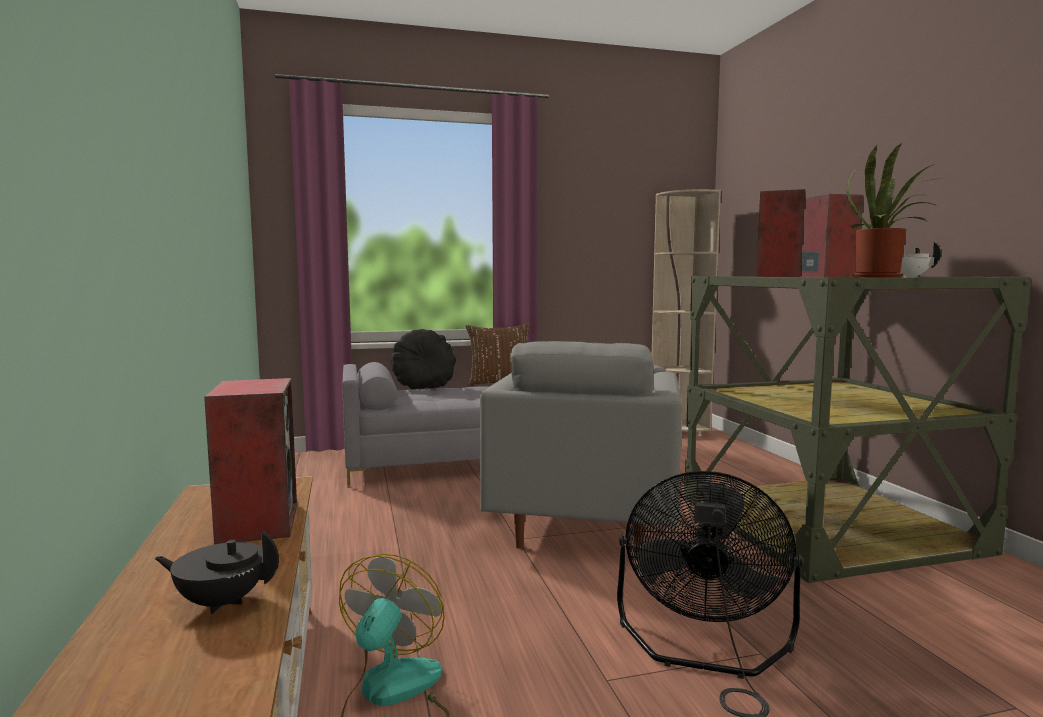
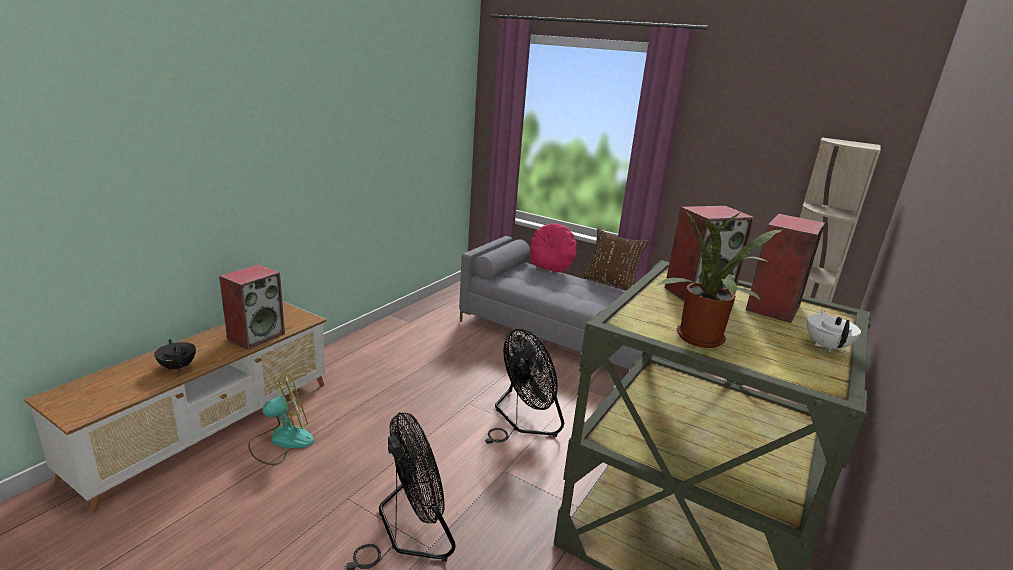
camera: 45 degrees right, 15 degrees up
(424, 387) = (550, 268): black pillow -> pink pillow
(584, 526) = (518, 418): grey armchair -> black fan

